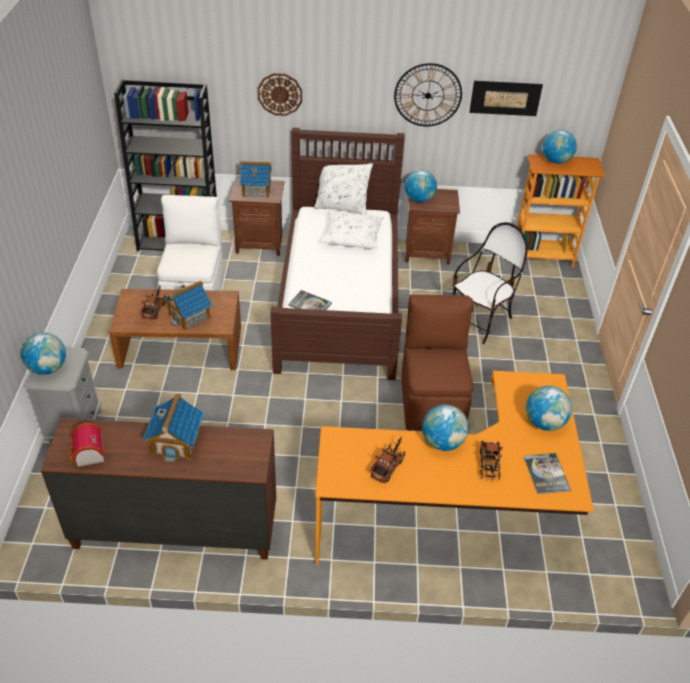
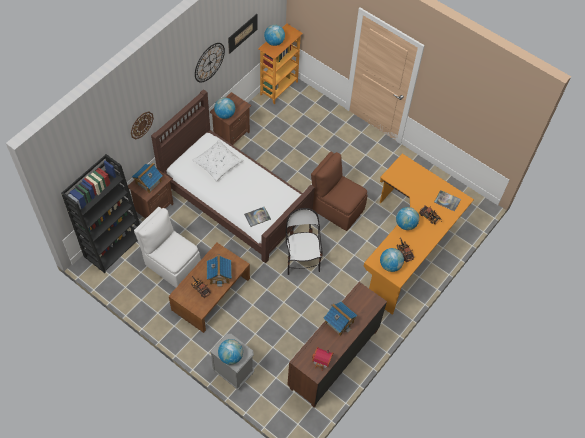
camera: 55 degrees left, 15 degrees up
(342, 207) = (187, 151): white pillow -> none
(480, 321) = (301, 150): chair -> chair (302, 259)
(544, 423) = (422, 181): globe -> globe (390, 265)

